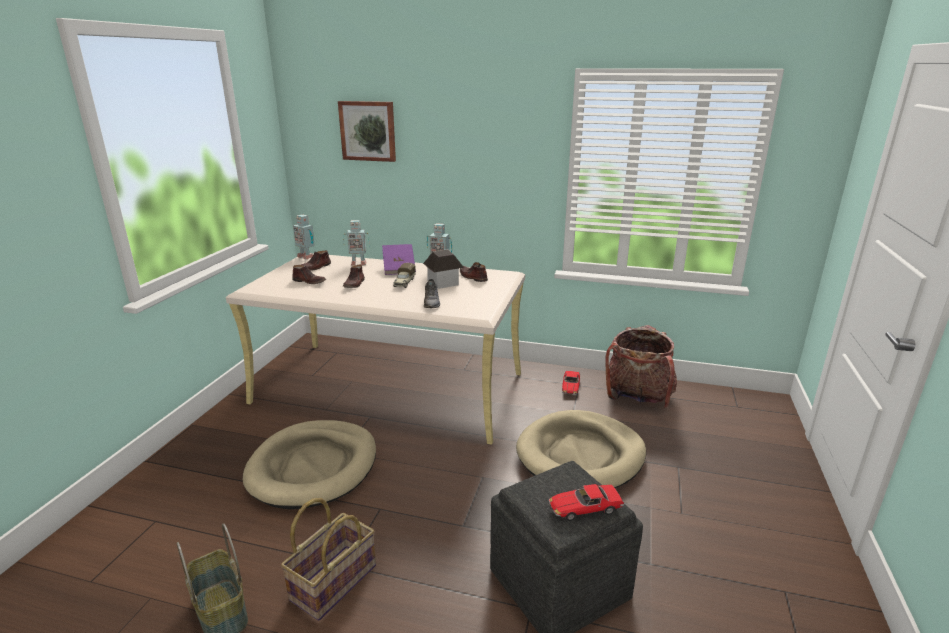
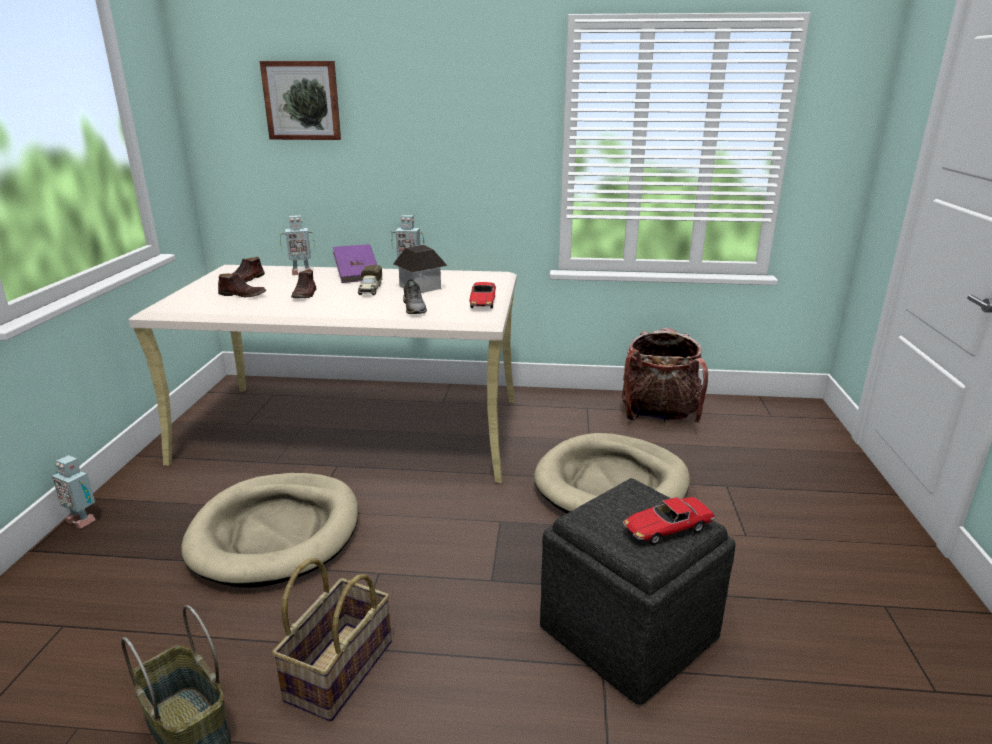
camera: 10 degrees left, 0 degrees up
(306, 256) = (227, 269): toy robot -> toy robot (82, 520)
(472, 277) = (455, 280): brown shoe -> none
(570, 387) = (578, 411): toy car -> toy car (482, 302)

